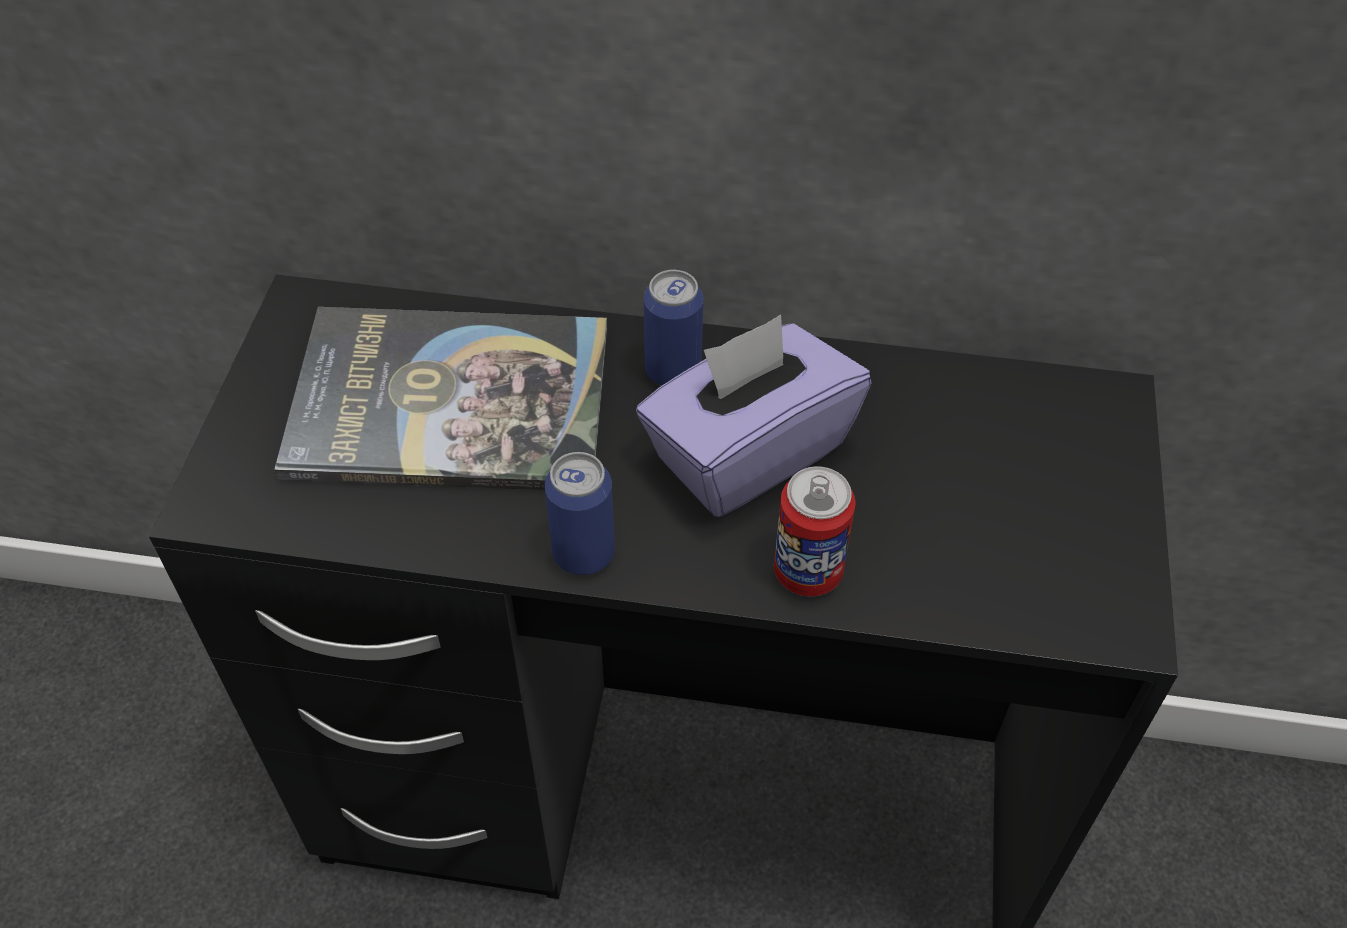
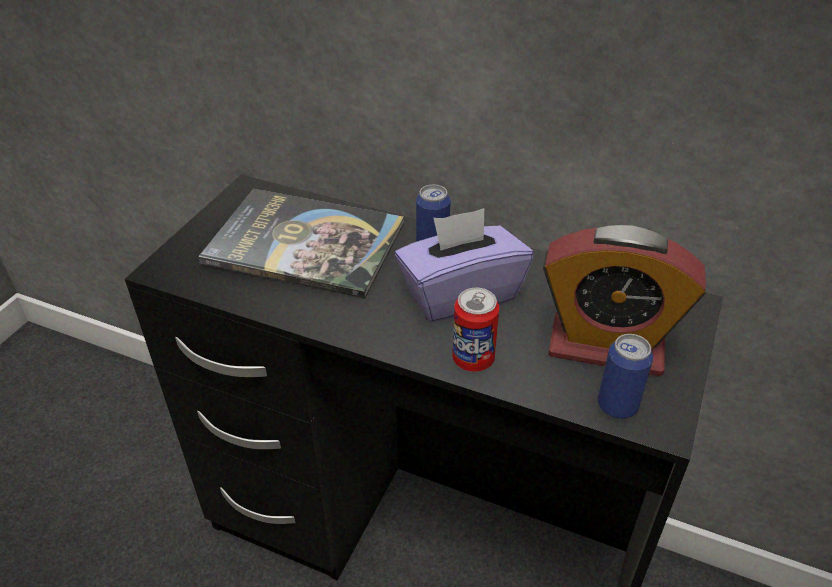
camera: 15 degrees right, 10 degrees down
(583, 553) = (347, 327): can -> can (617, 406)
(1005, 503) = (606, 346): none -> alarm clock

